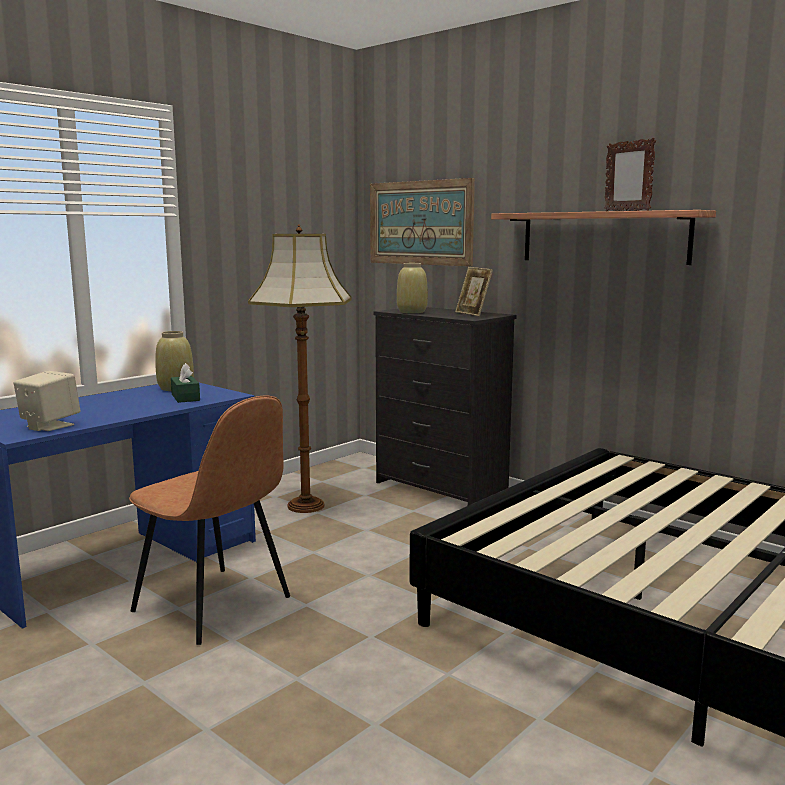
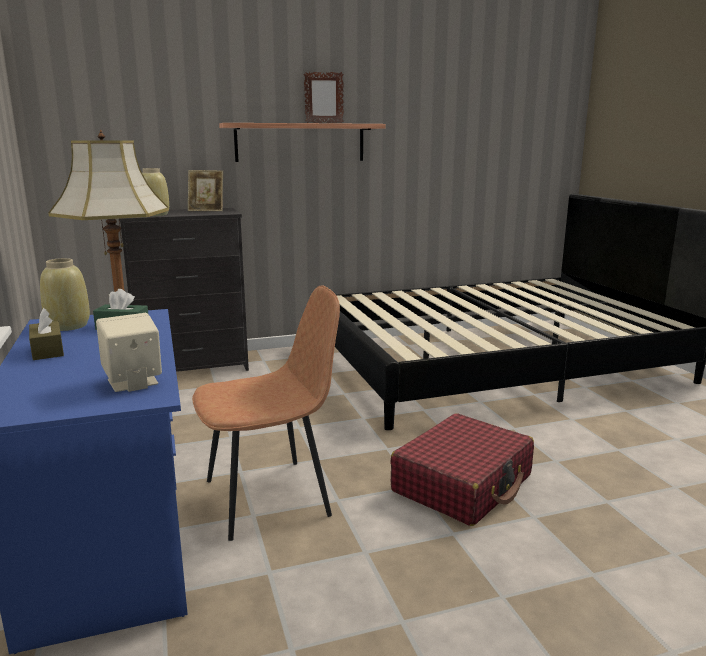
camera: 60 degrees left, 5 degrees up
(112, 397) = (47, 350): none -> brown tissue box
(328, 710) = (463, 484): none -> red suitcase
(420, 223) = (112, 130): picture -> none

